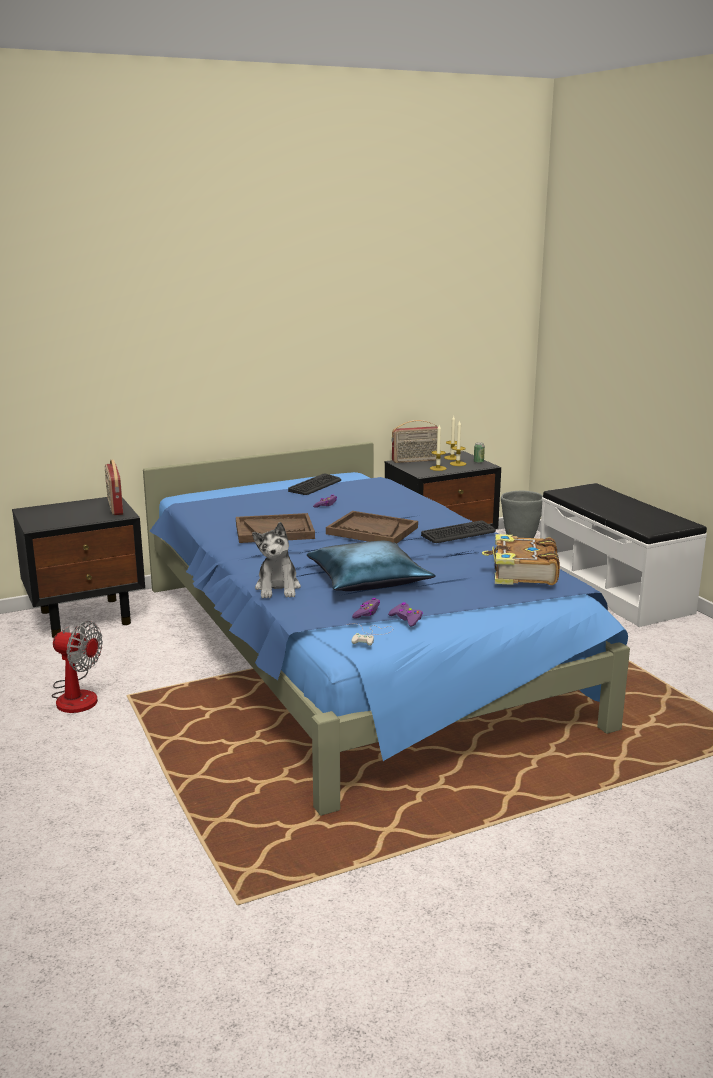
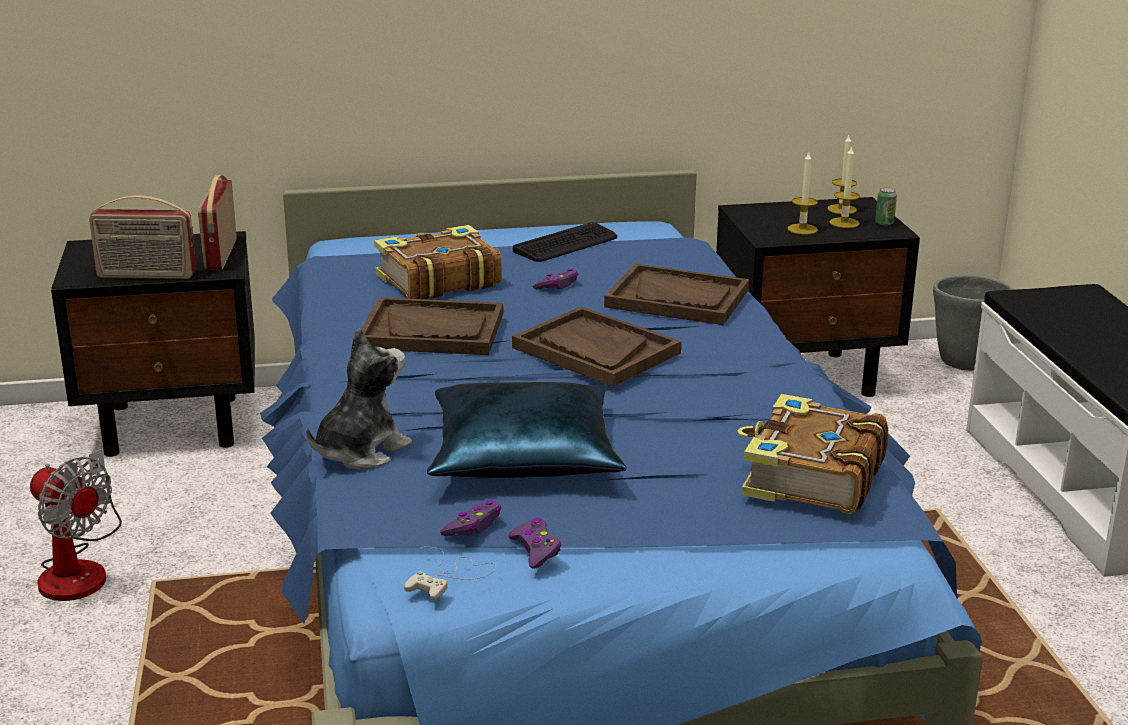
camera: 15 degrees right, 5 degrees up
(256, 508) = (437, 280): none -> book
(278, 588) = (360, 451): plush toy -> plush toy turned 150 degrees counterclockwise
(396, 504) = (677, 298): none -> brown tray
(416, 461) = (773, 210): radio -> radio (146, 276)
(459, 533) = (747, 374): keyboard -> none

